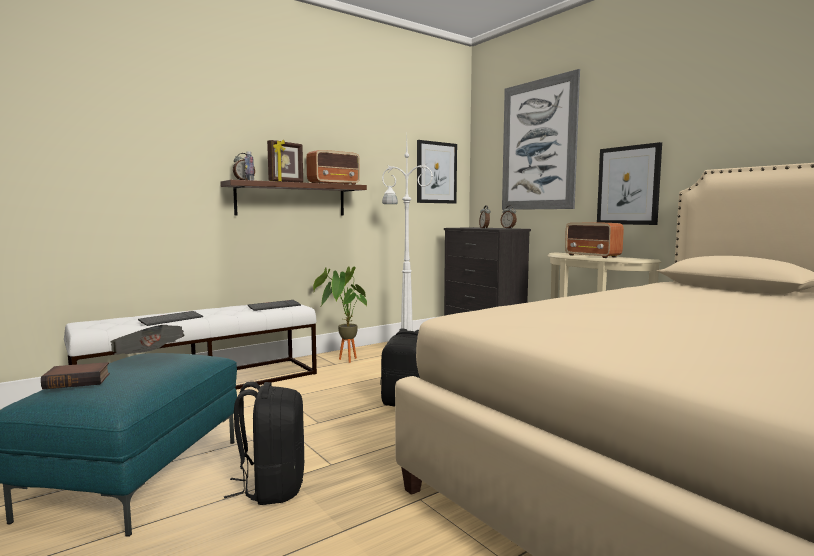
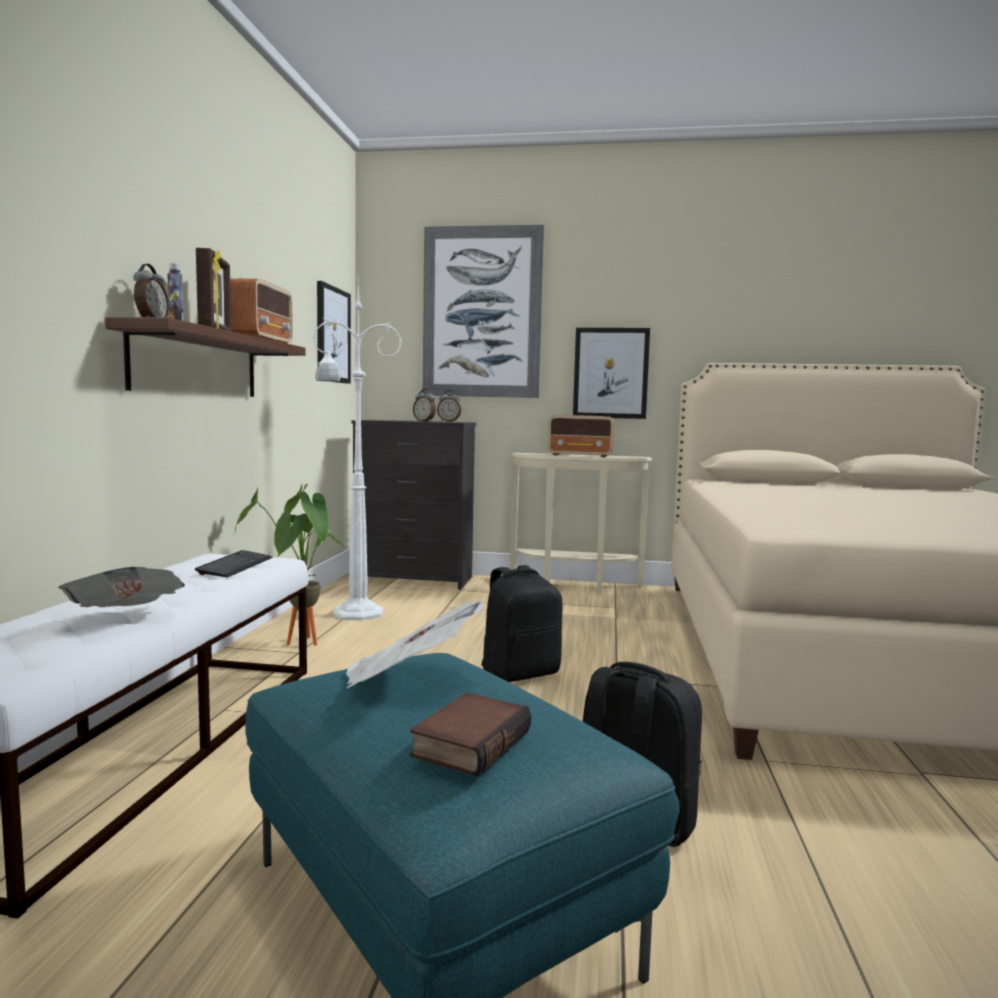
camera: 45 degrees left, 0 degrees up
(171, 320) = (126, 619): keyboard -> newspaper

